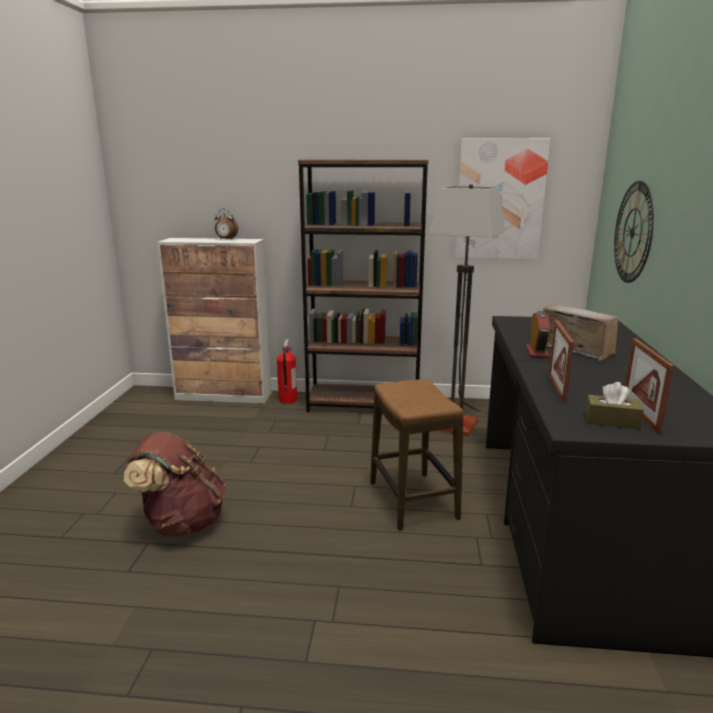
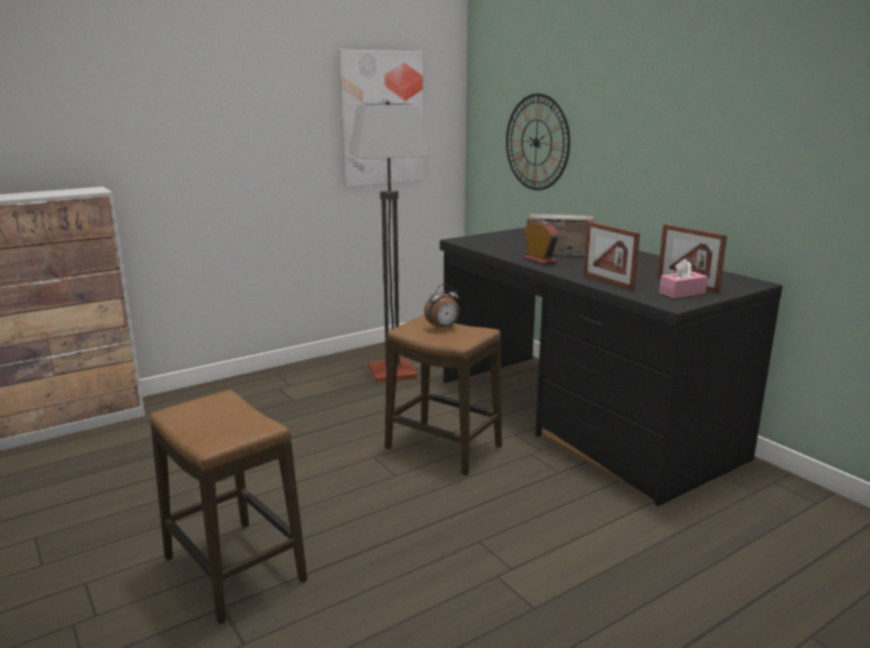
camera: 40 degrees left, 0 degrees up
(181, 522) = (233, 569): brown backpack -> stool
(226, 239) = (49, 192): alarm clock -> alarm clock (443, 327)
(287, 400) = (171, 403): fire extinguisher -> none
(364, 405) = (273, 381): brown bookcase -> none
(611, 421) = (682, 293): brown tissue box -> pink tissue box

